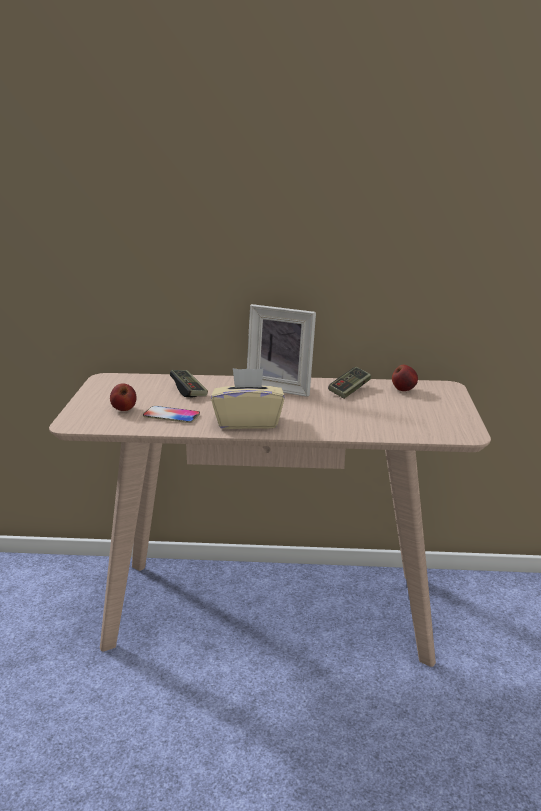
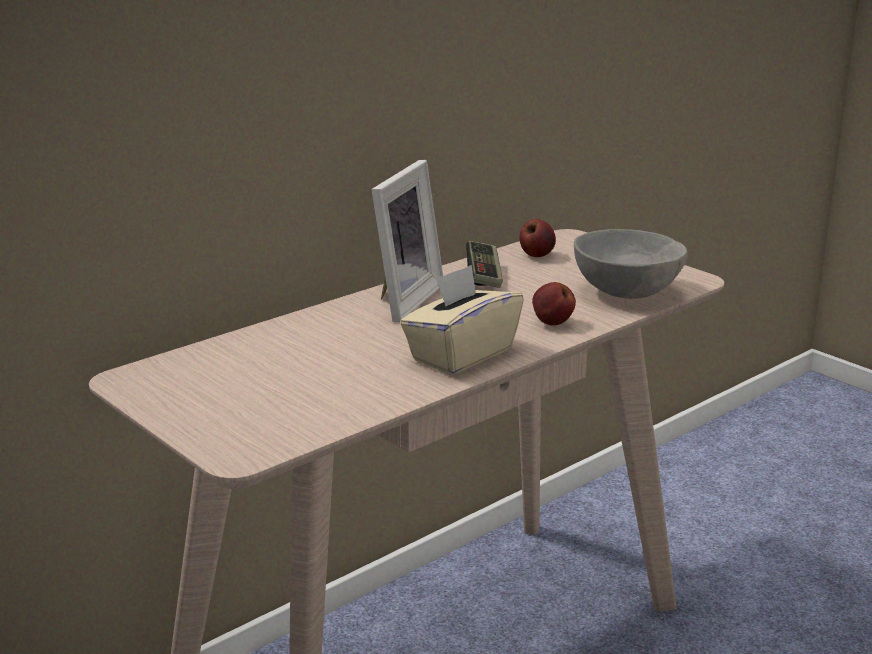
camera: 45 degrees left, 0 degrees up
(124, 409) = (266, 406): apple -> apple (551, 323)
(171, 415) = (351, 386): phone -> none
(189, 390) = (295, 348): game controller -> none
(282, 387) = (400, 300): picture frame -> picture frame turned 45 degrees counterclockwise
(407, 426) = (626, 292): none -> grey bowl

